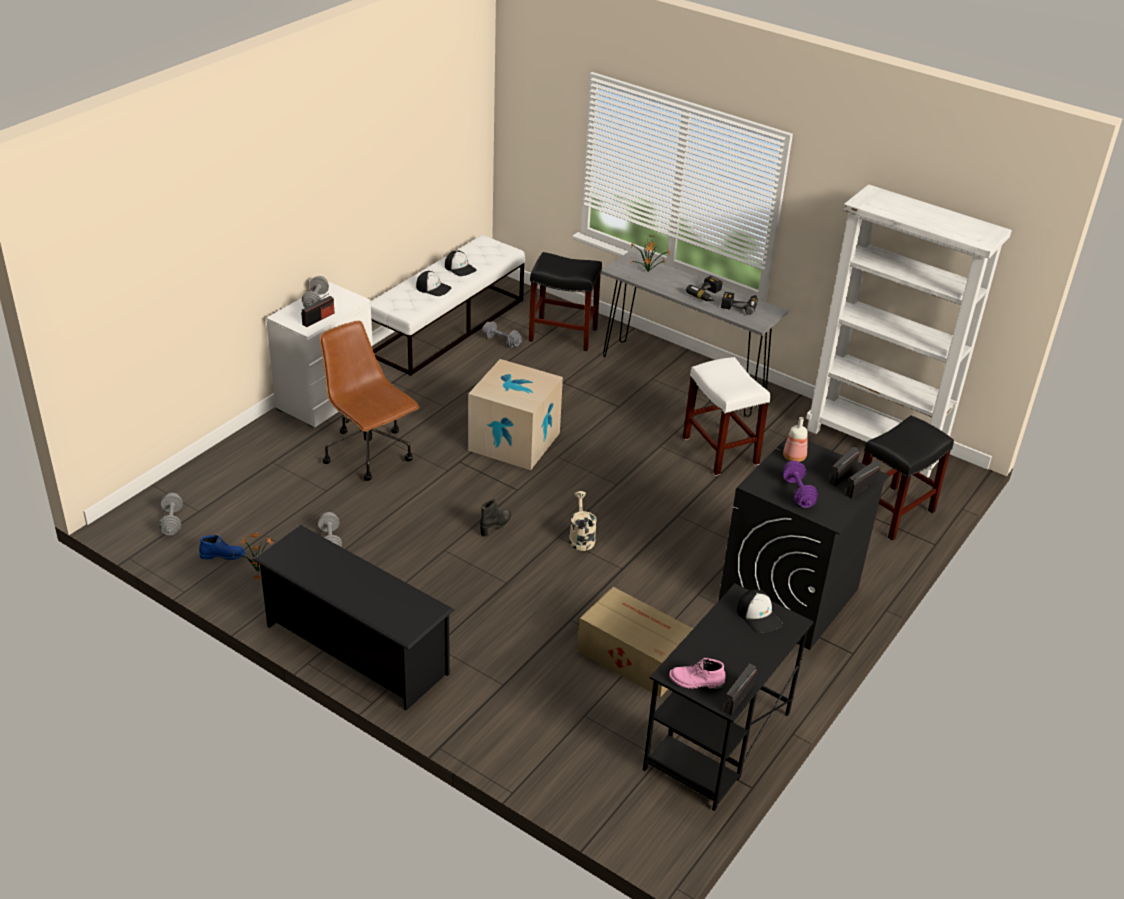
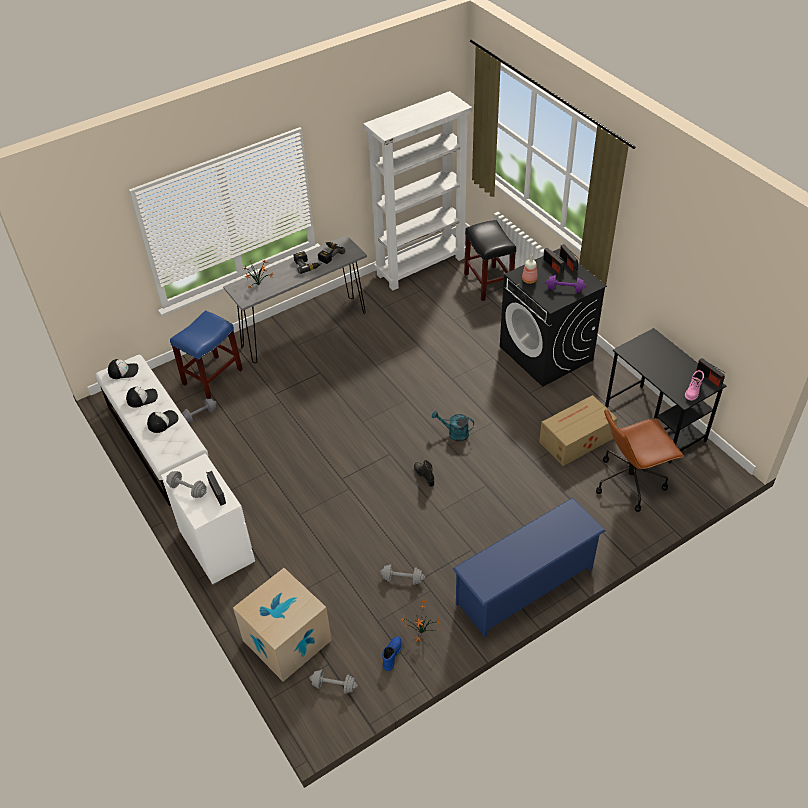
camera: 65 degrees left, 10 degrees up
(355, 649) = (525, 586): black shoe rack -> blue shoe rack
(369, 454) = (306, 532): brown office chair -> brown office chair (630, 481)
(514, 441) = (333, 441): cardboard box -> cardboard box (287, 640)
(564, 334) = (212, 376): black stool -> blue stool
(581, 537) = (454, 433): beige watering can -> turquoise watering can
(721, 451) = (395, 337): white stool -> none
(759, 616) = (644, 348): cap -> cap (123, 371)

